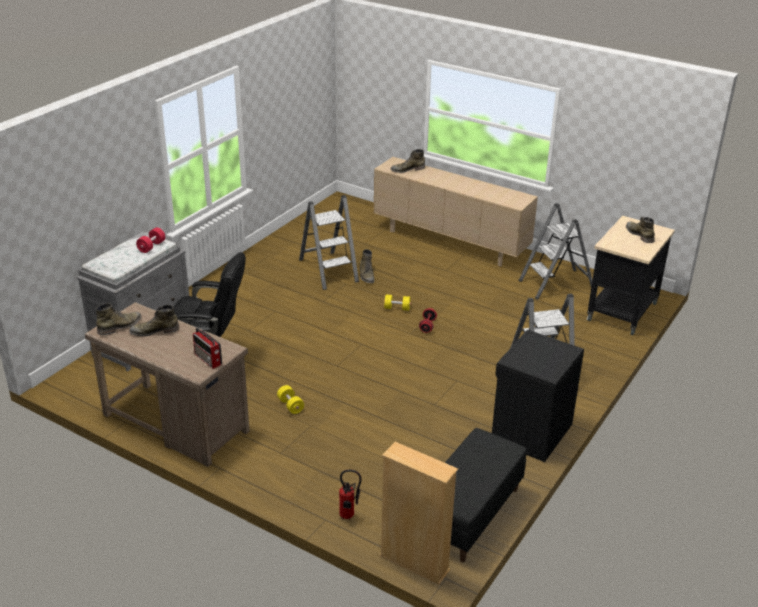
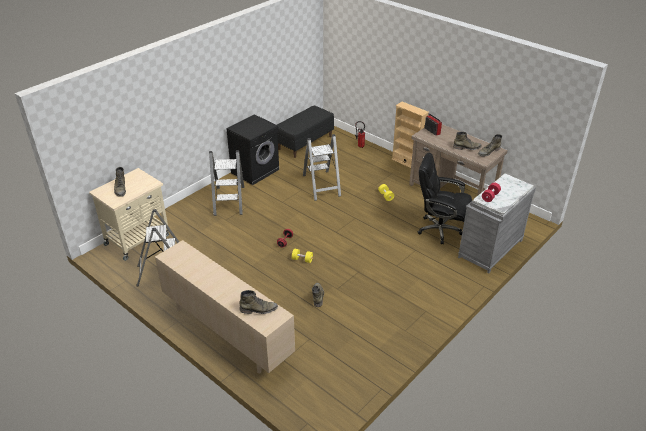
camera: 170 degrees left, 5 degrees up
(328, 270) = (350, 306): grey step ladder -> grey step ladder (321, 186)
(414, 563) = (335, 130): beige bookcase -> beige bookcase (407, 162)
(622, 313) = (137, 240): black cart -> beige cart

